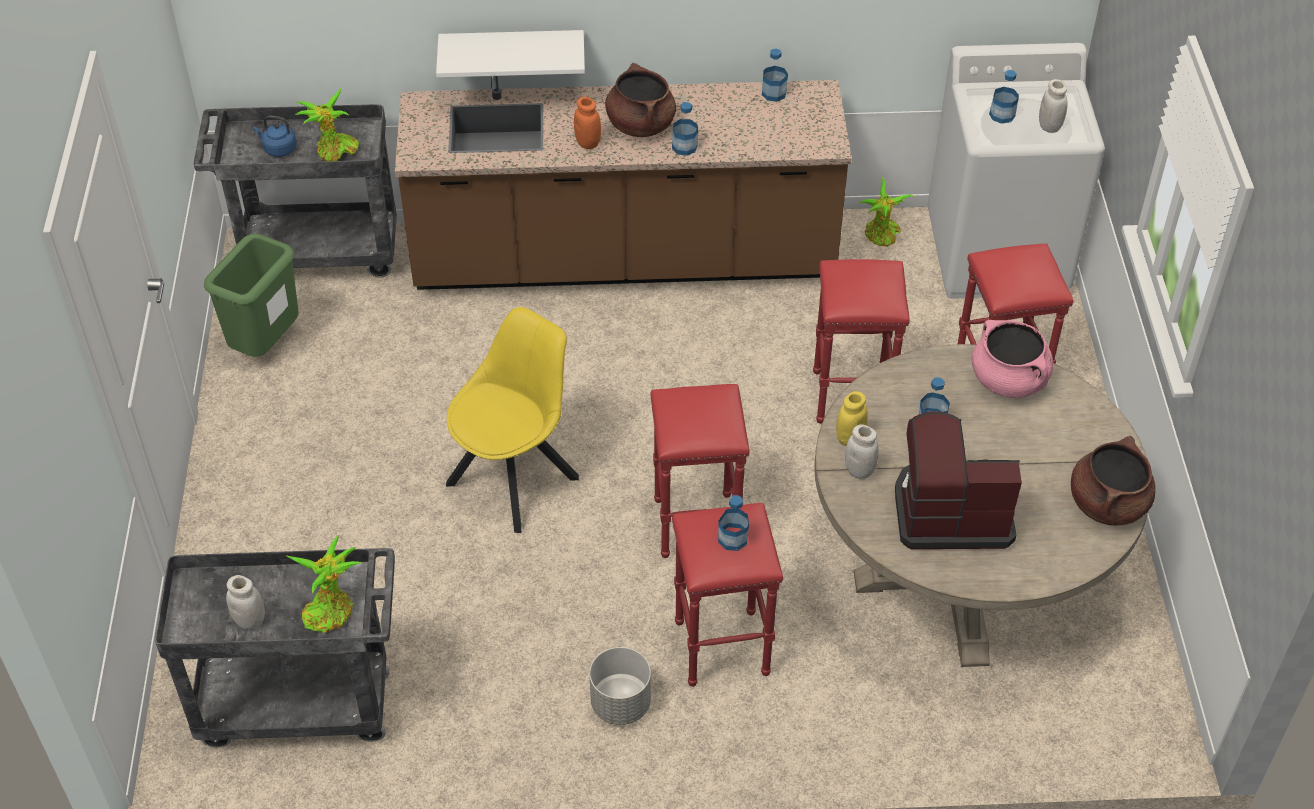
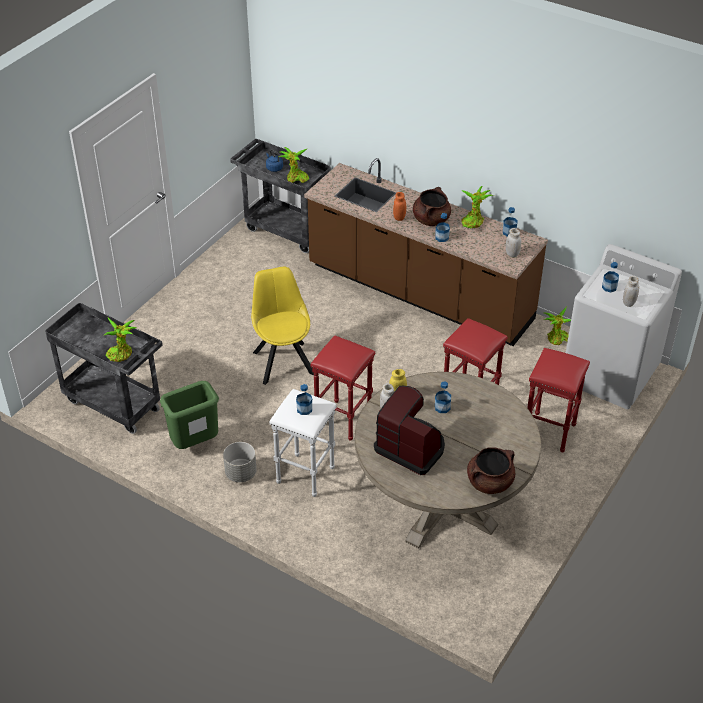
camera: 35 degrees right, 5 degrees down
(250, 621) = (89, 342): white jar -> white jar (512, 254)
(266, 344) = (232, 258): green trash can -> green trash can (195, 444)
(512, 52) = (393, 162): white shelf -> none
(515, 478) = (283, 361): yellow chair -> yellow chair turned 90 degrees counterclockwise
(705, 99) = (473, 221): none -> potted plant
(719, 646) = (305, 473): red stool -> white stool
(1009, 380) = (499, 408): pink cooking pot -> none

